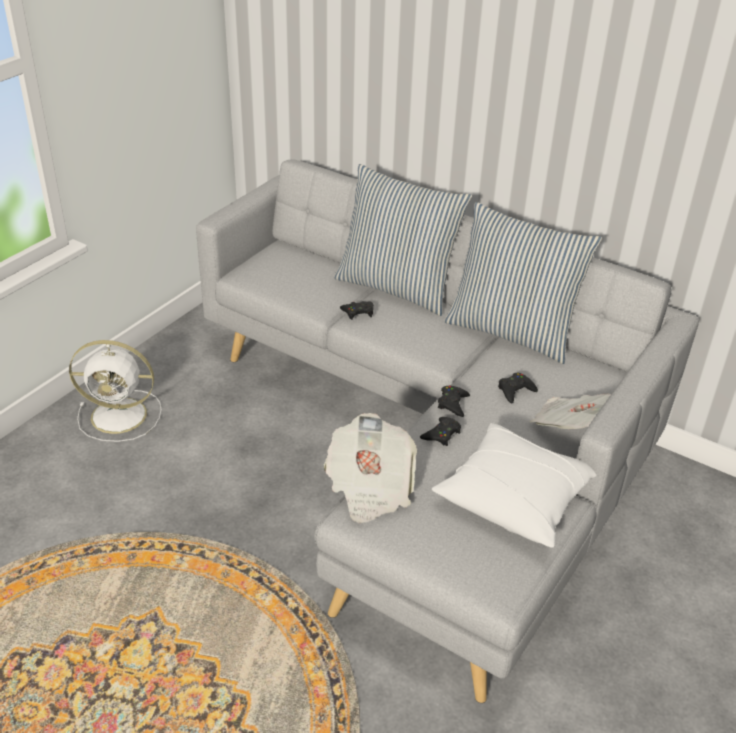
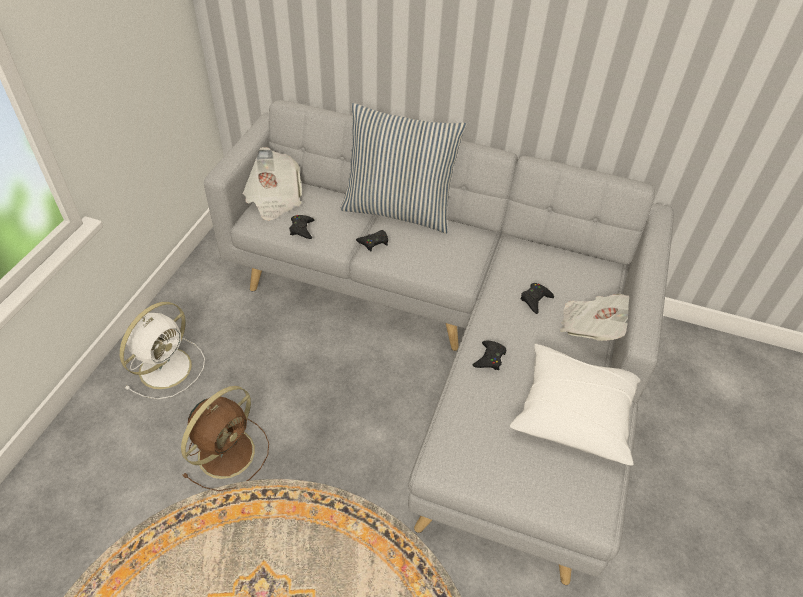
camera: 15 degrees left, 10 degrees up
(121, 415) = (167, 366): white fan -> white fan turned 45 degrees counterclockwise
(157, 502) = (228, 451): none -> brown fan
(370, 487) = (448, 430): newspaper -> newspaper (272, 198)
(453, 404) = (488, 323): black game controller -> black game controller (302, 229)
(511, 332) = (511, 239): pillow -> none

